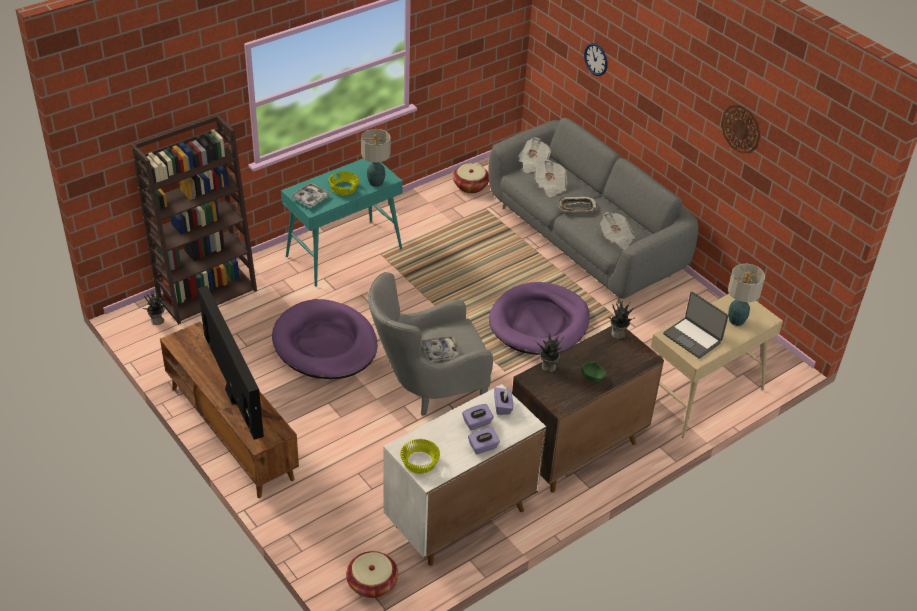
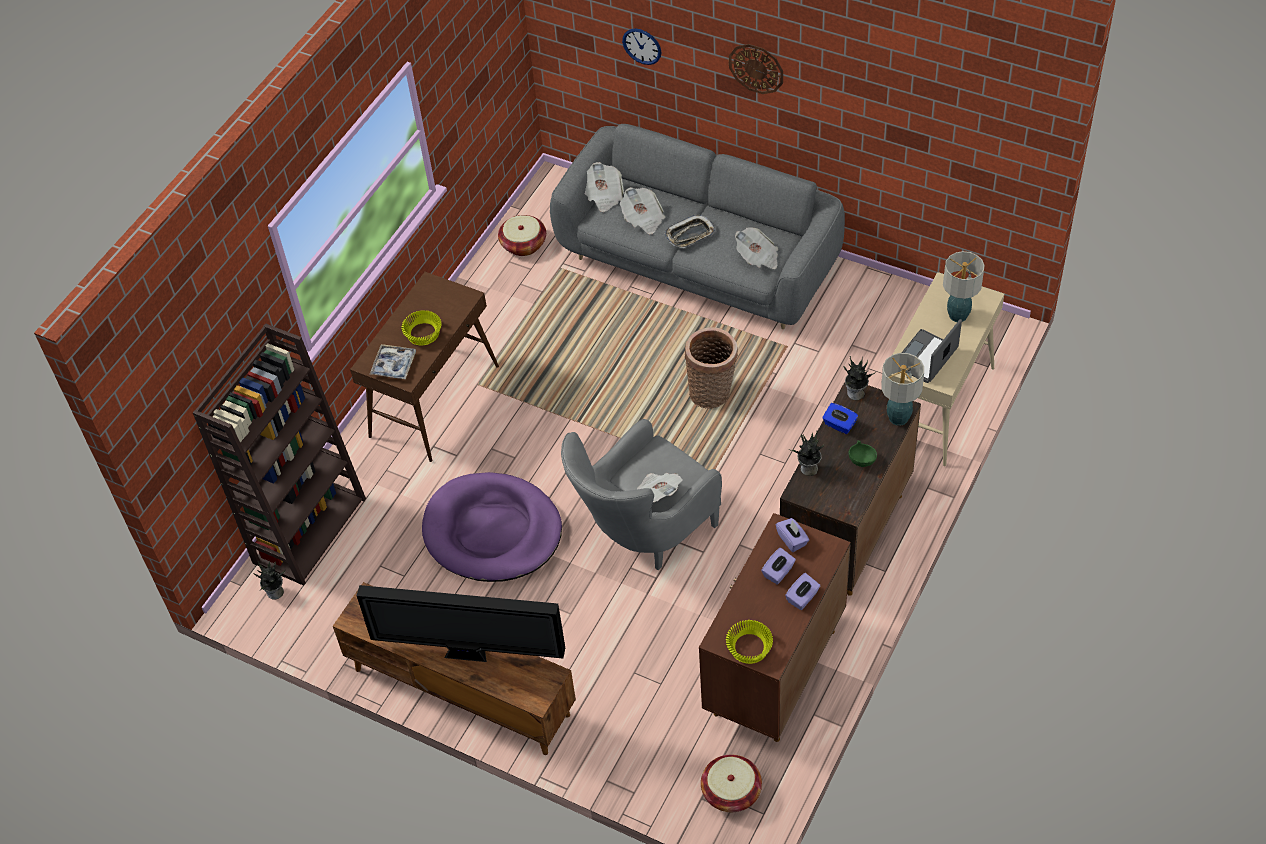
camera: 20 degrees left, 10 degrees up
(235, 394) = (469, 655): television -> television turned 150 degrees clockwise
(344, 252) = (434, 401): turquoise console table -> brown console table
(376, 182) = (456, 309): table lamp -> table lamp (898, 417)
(440, 352) = (658, 493): tray -> newspaper
(459, 518) = (774, 673): white cabinet -> brown cabinet
(539, 322) = (712, 393): purple dog bed -> basket
(591, 349) = (839, 425): none -> blue tissue box
(693, 338) = (926, 358): laptop -> laptop turned 105 degrees clockwise
(741, 129) = (874, 89): wall clock -> wall clock (756, 68)

